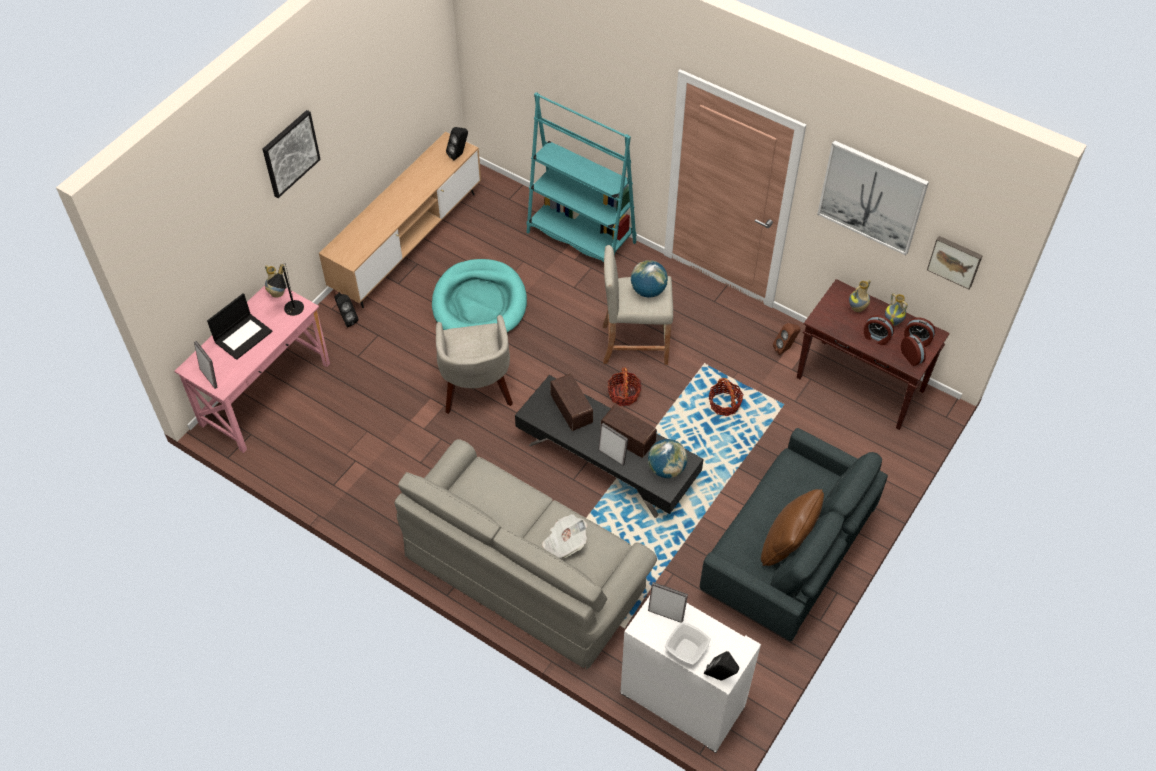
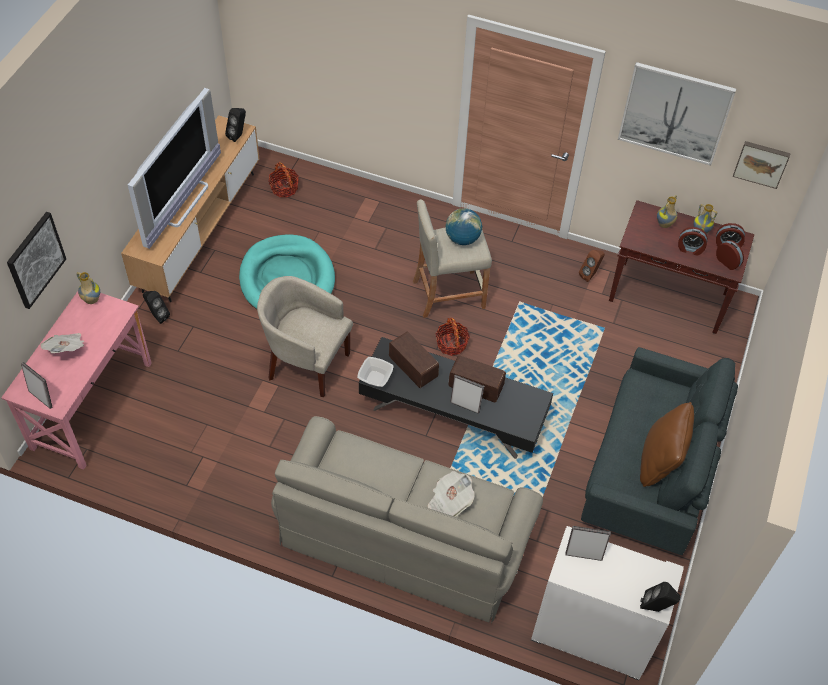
camera: 15 degrees left, 0 degrees up
(243, 336) = (66, 349): laptop -> newspaper
(290, 153) = (87, 151): picture -> picture (35, 259)
(290, 310) = (110, 314): black table lamp -> none
(389, 212) = (183, 202): none -> television
(476, 389) = (306, 363): beige armchair -> beige armchair turned 135 degrees clockwise
(581, 238) = (369, 200): turquoise bookcase -> none
(666, 469) = (521, 409): globe -> none
(687, 649) = (615, 587): bowl -> bowl (376, 378)
(724, 404) = (549, 337): basket -> basket (284, 188)

